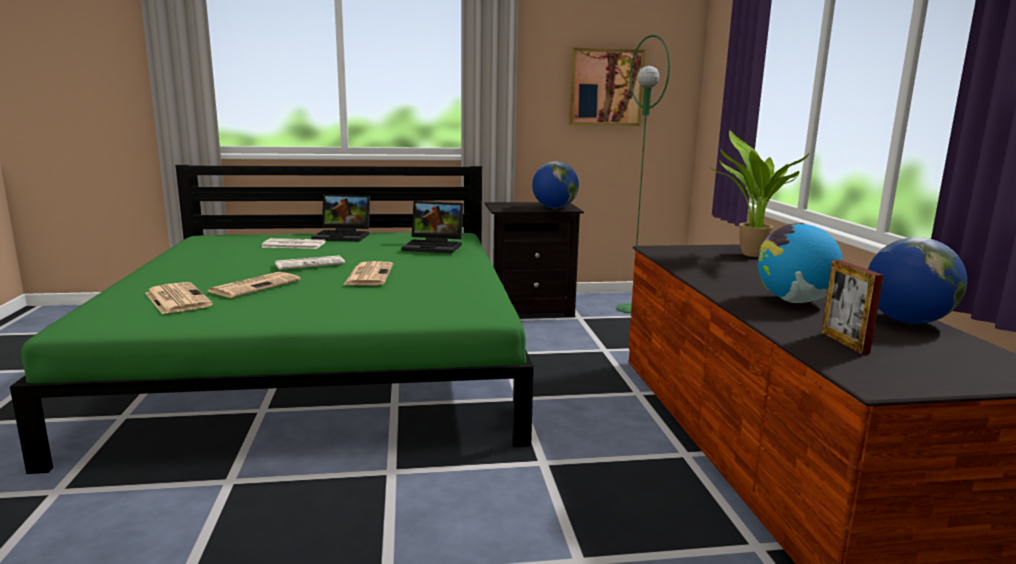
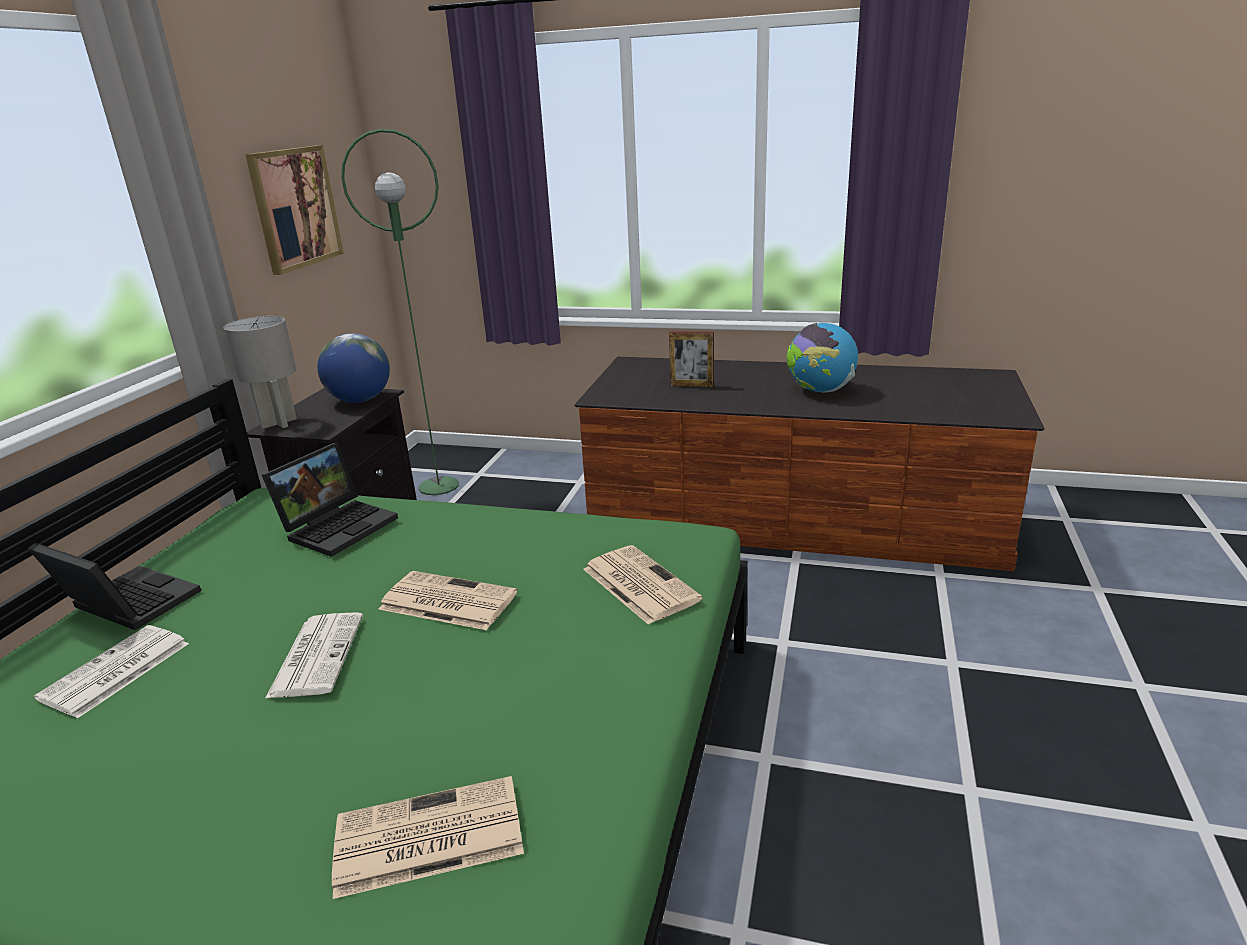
camera: 65 degrees left, 10 degrees up
(255, 286) = (406, 728): newspaper -> newspaper (638, 584)
(344, 236) = (125, 604): laptop -> laptop turned 90 degrees counterclockwise
(504, 203) = (279, 423): none -> grey table lamp
(748, 255) = (659, 369): potted plant -> none
(844, 343) = (929, 402): picture frame -> picture frame (692, 385)
(907, 321) = (882, 373): globe -> none

